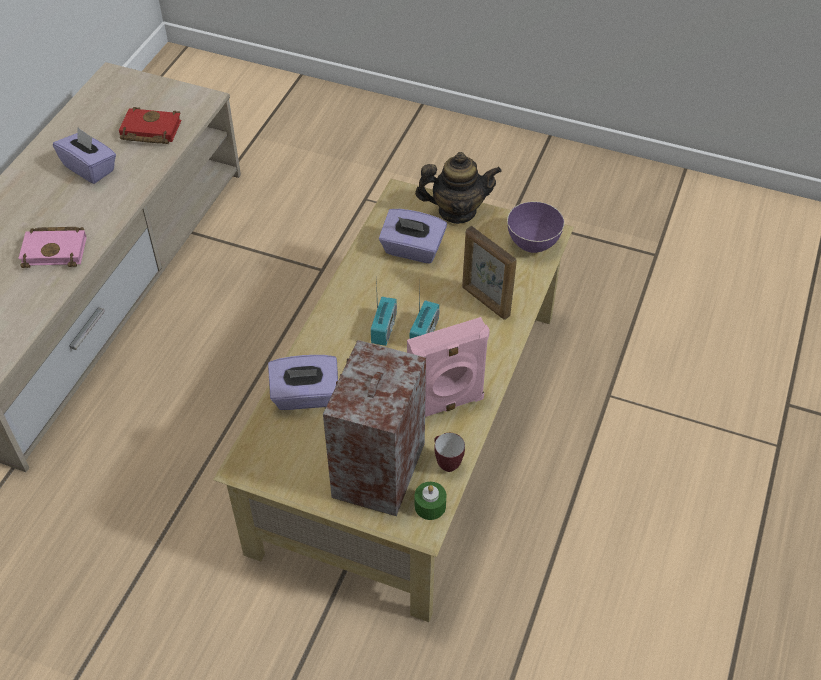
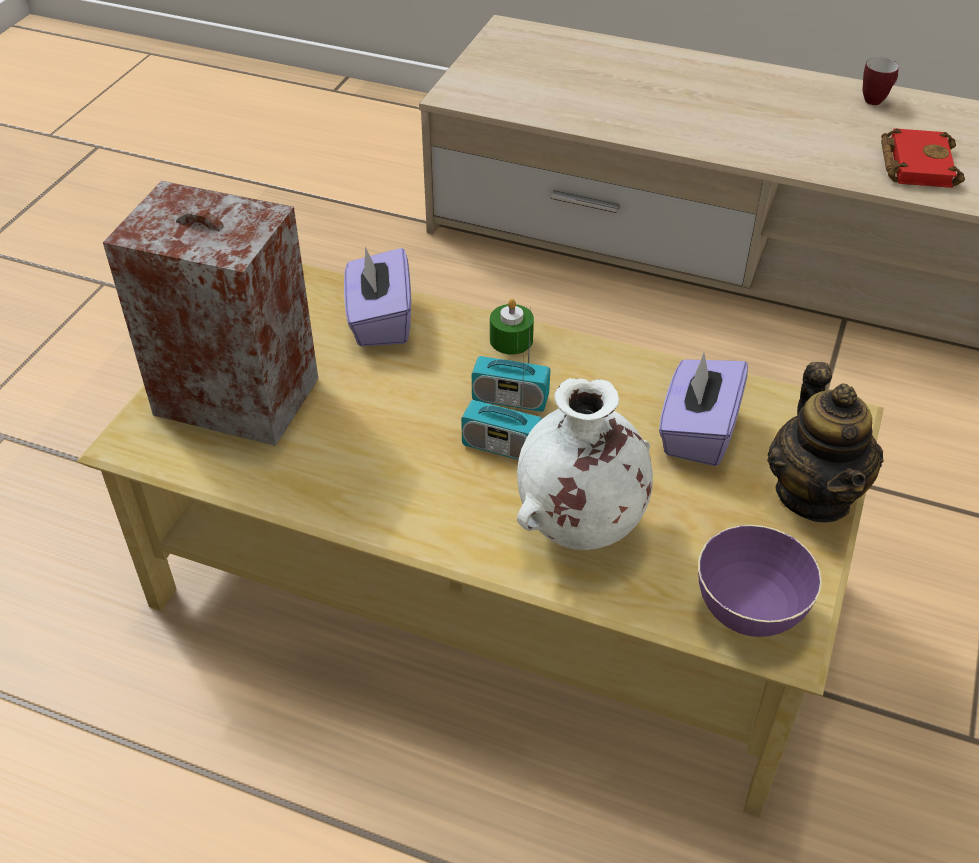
camera: 90 degrees right, 5 degrees down
(56, 250) = (656, 117): pink book -> none
(90, 168) = (817, 125): purple tissue box -> none
(430, 506) = (160, 451): green candle -> green candle (511, 340)
(445, 462) = (234, 469): mug -> mug (876, 99)
(446, 405) = (347, 472): pink speaker -> none
(485, 301) = (579, 529): picture frame -> white vase

